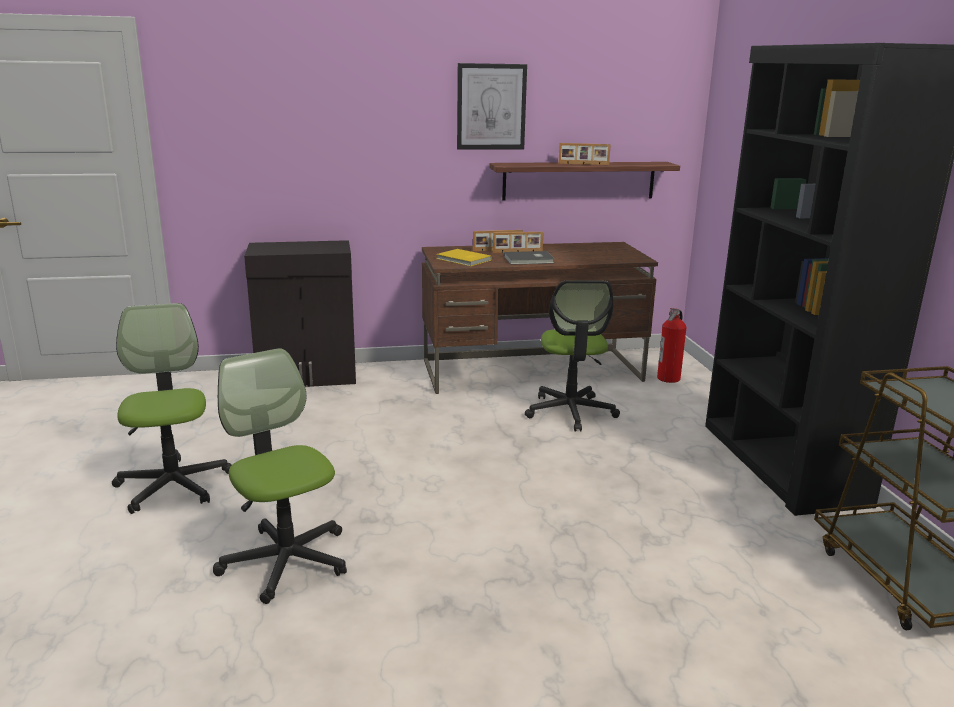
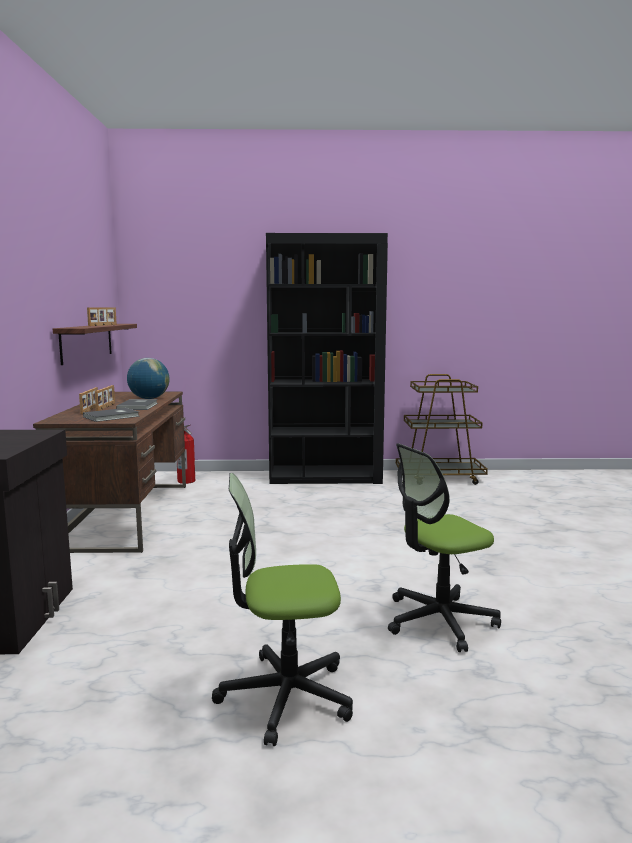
camera: 80 degrees left, 10 degrees down
(463, 260) = (112, 417): yellow book -> grey book
(491, 107) = (48, 272): picture -> none
(570, 412) = (222, 511): office chair -> none
(584, 257) = (149, 398): none -> globe

